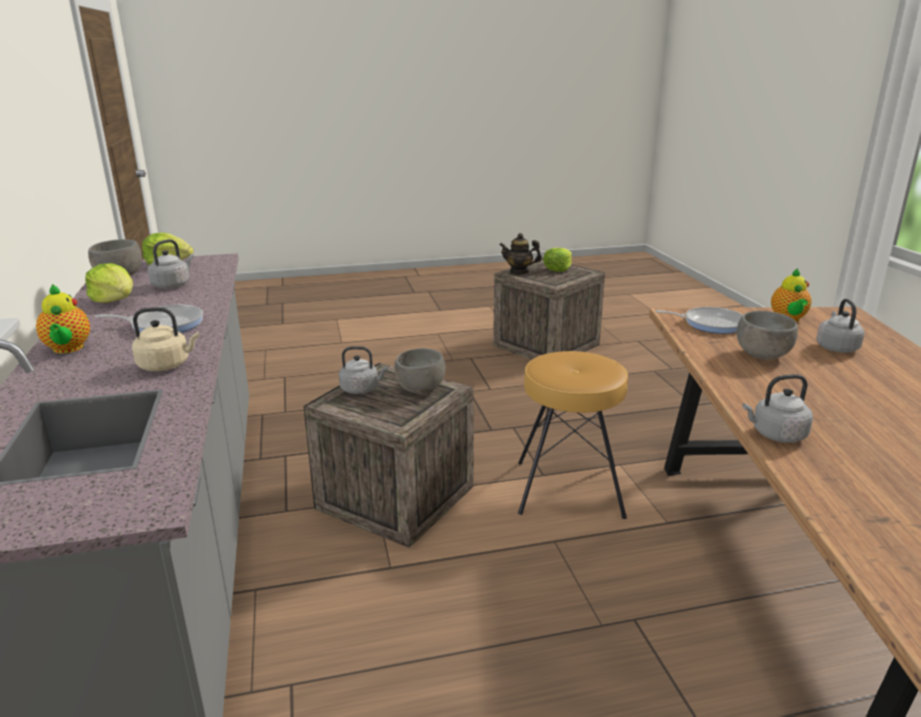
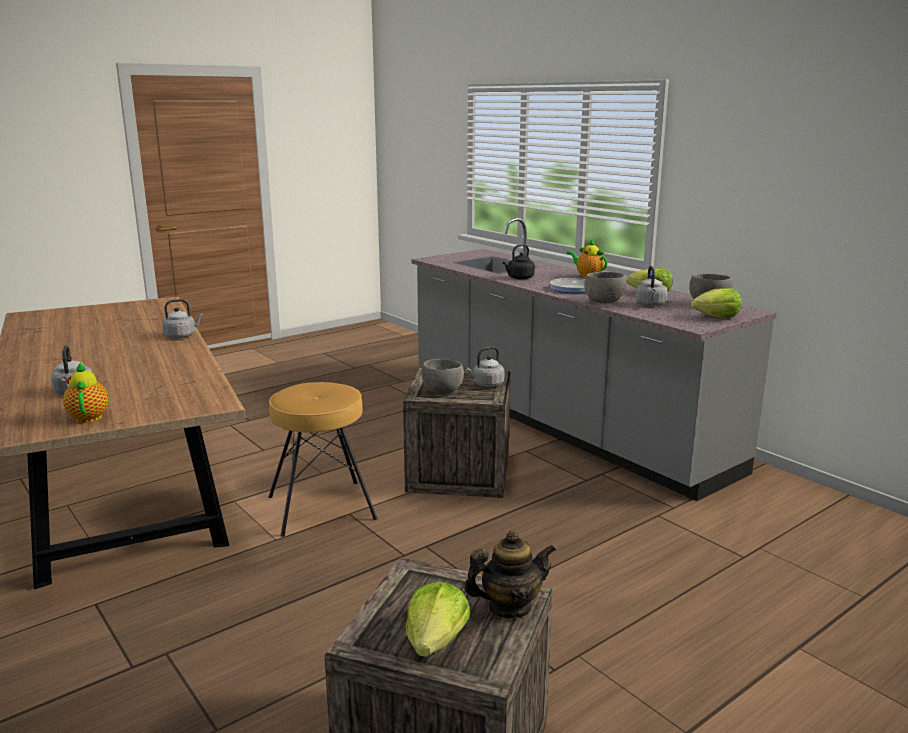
camera: 155 degrees right, 5 degrees down
(167, 365) = (519, 278): beige kettle -> black kettle
(710, 324) = (183, 398): frying pan -> none
(761, 355) = (153, 376): grey bowl -> grey bowl (604, 302)

